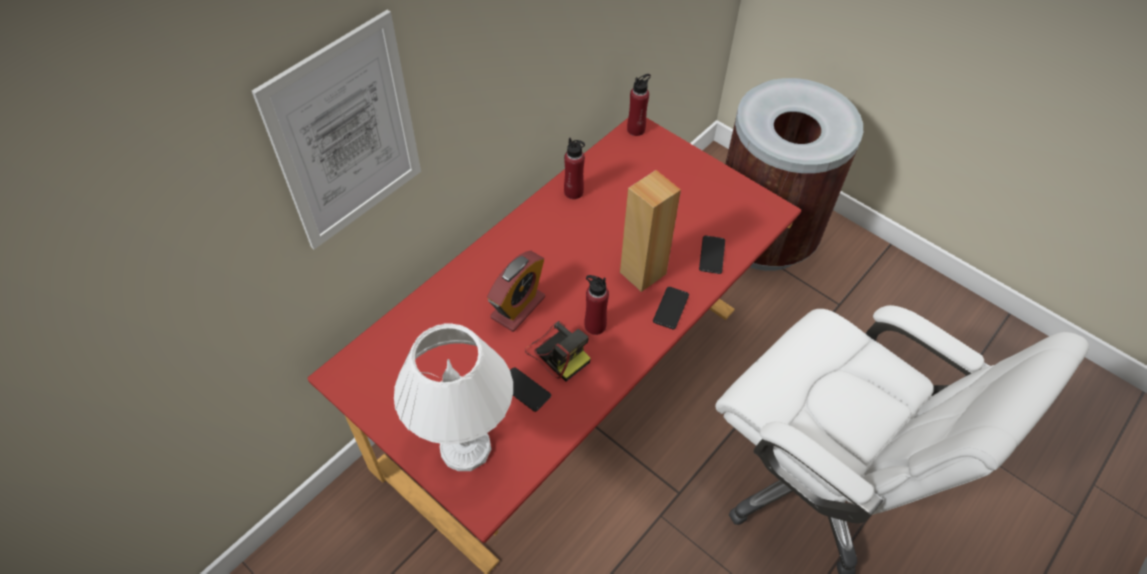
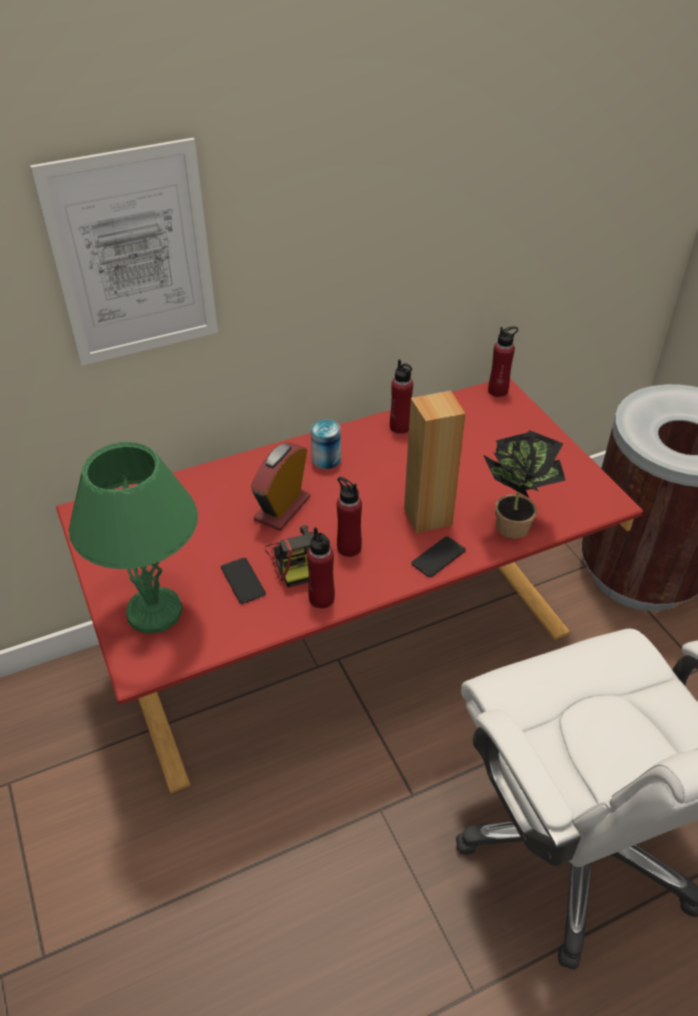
camera: 25 degrees right, 10 degrees down
(465, 445) = (155, 610): white table lamp -> green table lamp
(518, 307) = (282, 508): alarm clock -> alarm clock turned 150 degrees clockwise
(528, 245) = (326, 459): none -> can
(599, 381) = (321, 598): none -> red bottle
(712, 255) = (513, 522): phone -> potted plant

